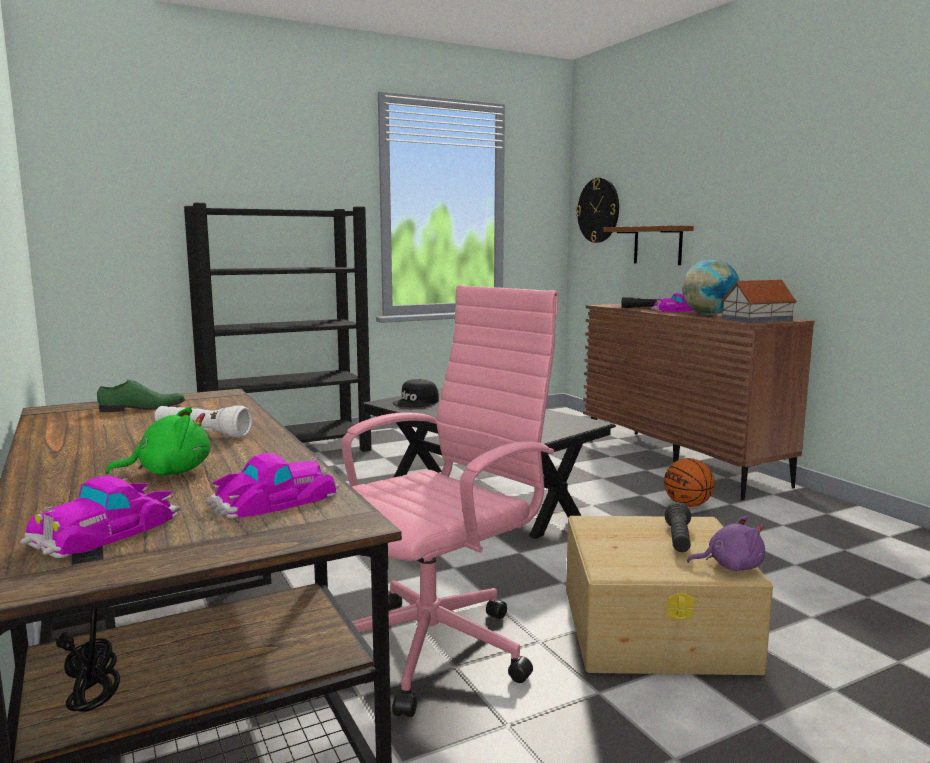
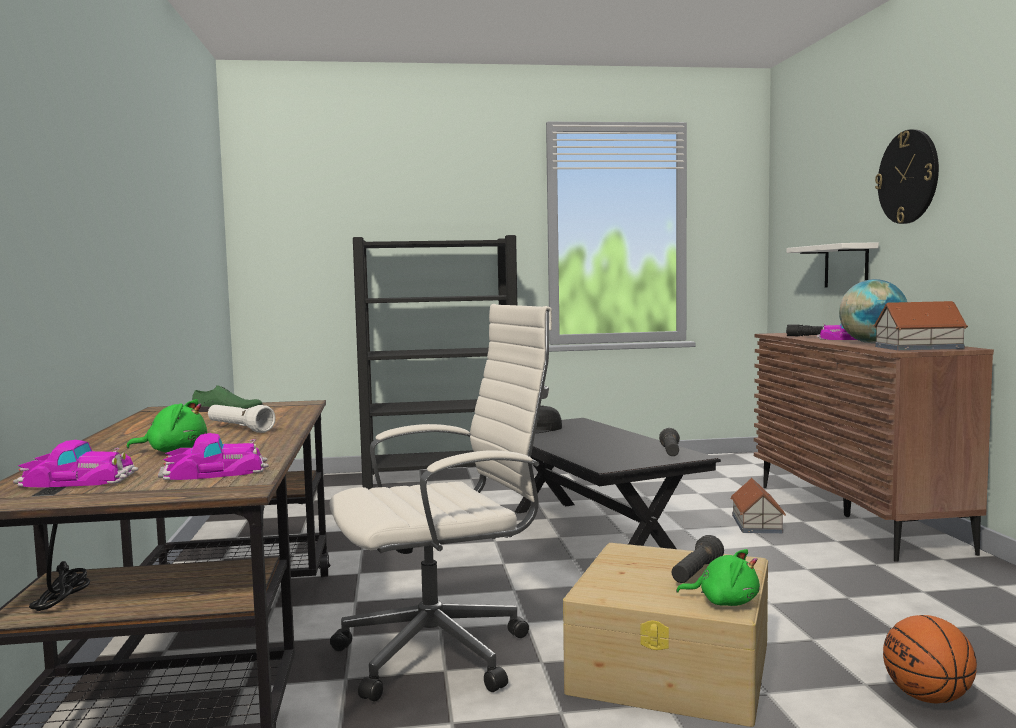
camera: 20 degrees right, 5 degrees down
(105, 530) = (78, 480): toy car -> toy car turned 150 degrees counterclockwise
(438, 646) = (443, 652): pink office chair -> white office chair
(568, 421) = (670, 453): none -> black flashlight
(598, 210) = (793, 229): wall clock -> wall clock (908, 177)
(611, 475) = (757, 523): none -> toy house
(657, 245) = (846, 266): brown shelf -> white shelf
(687, 505) = (820, 560): basketball -> basketball (927, 697)
(730, 566) = (724, 602): purple plush toy -> green plush toy

